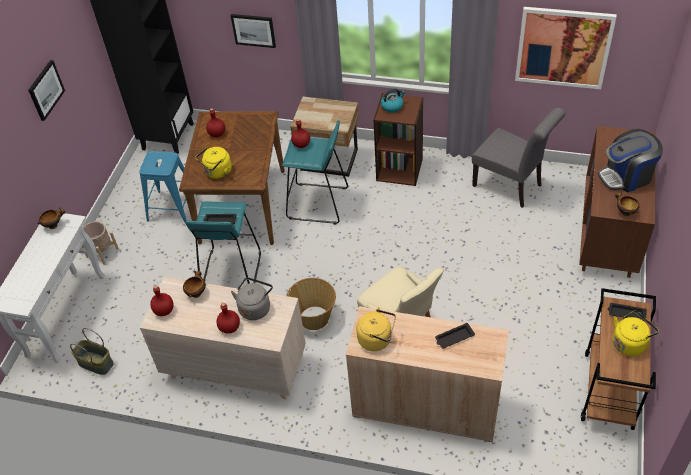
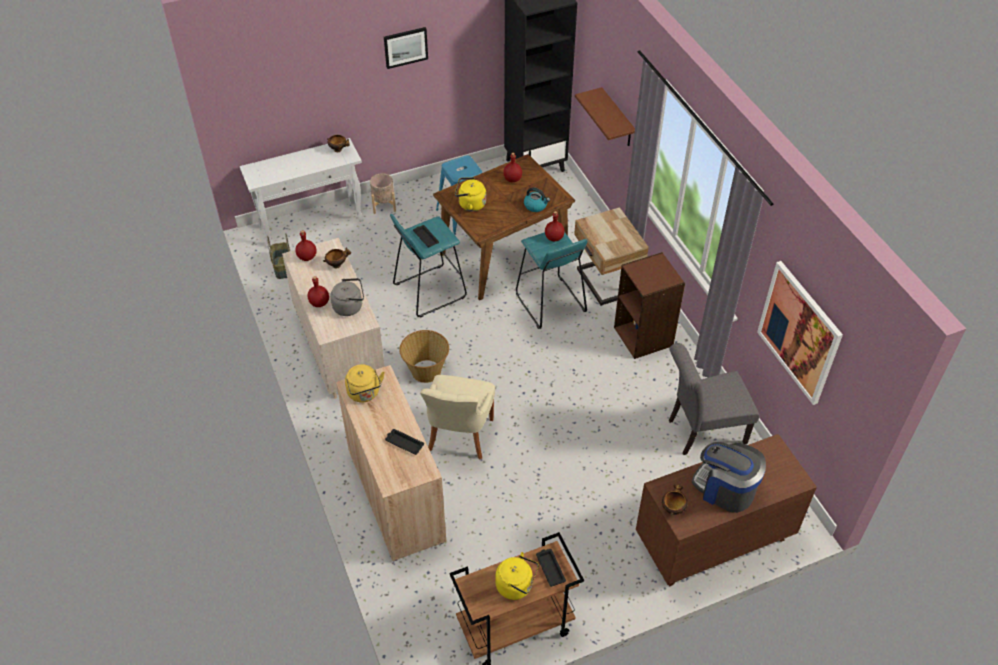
camera: 50 degrees right, 0 degrees up
(253, 30) = (617, 119): picture -> brown shelf
(392, 106) = (651, 268): kettle -> kettle (536, 206)
(511, 186) = (702, 432): grey chair -> grey chair turned 75 degrees clockwise

